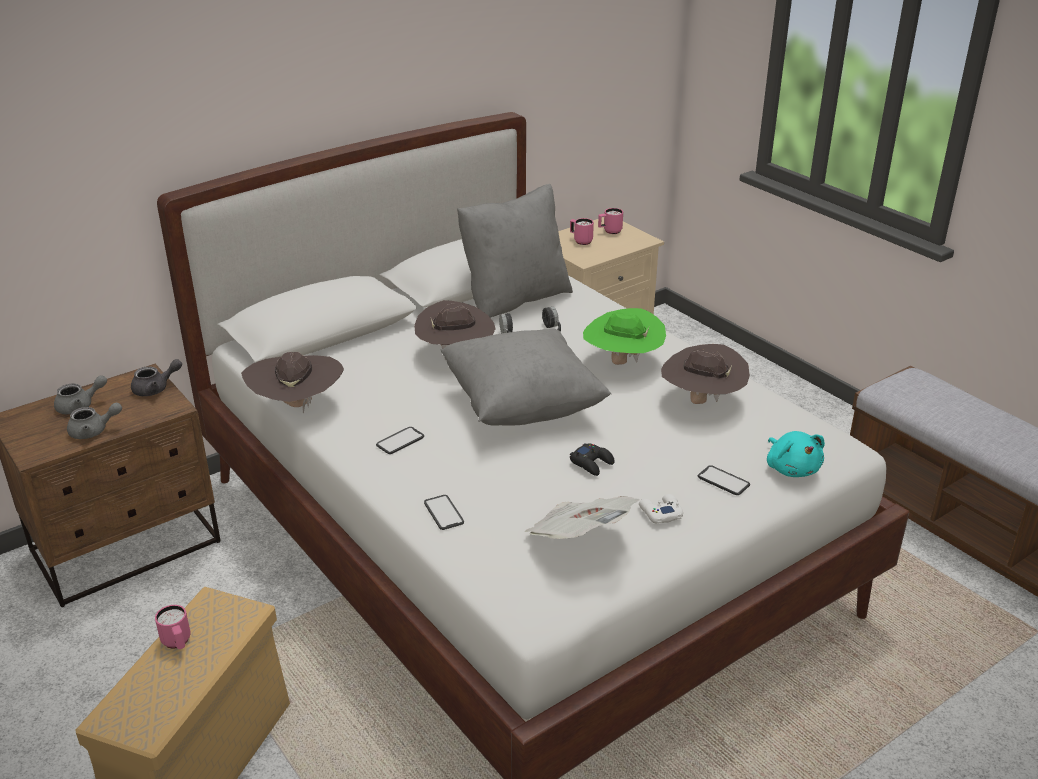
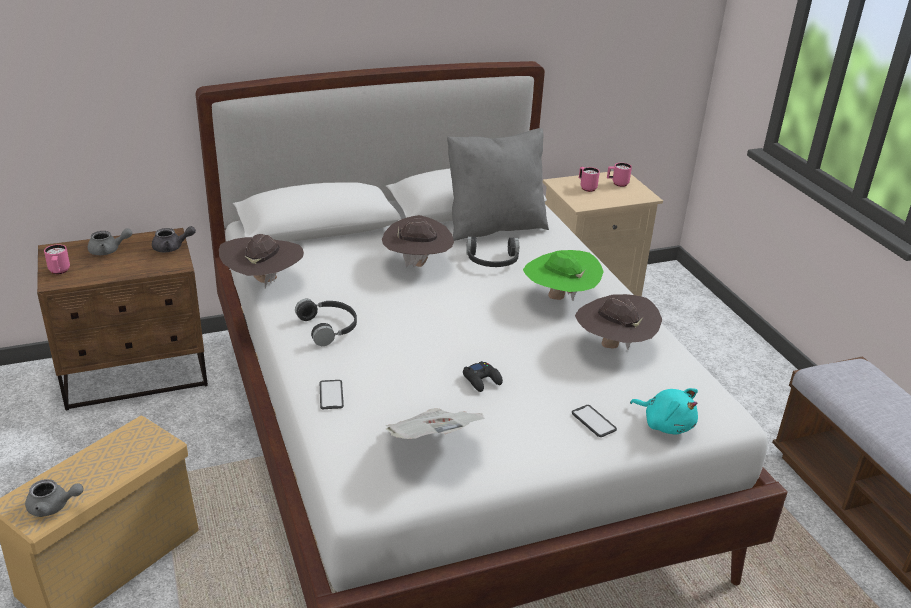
camera: 15 degrees right, 0 degrees up
(94, 431) = (107, 272): grey teapot -> grey teapot (53, 507)
(177, 643) = (96, 456): pink mug -> pink mug (59, 272)
(400, 441) = (329, 327): phone -> black headphones
(522, 406) = (449, 319): grey pillow -> none
(660, 513) = (519, 437): white game controller -> none
(792, 468) = (666, 424): turquoise plush toy -> turquoise plush toy turned 45 degrees counterclockwise

